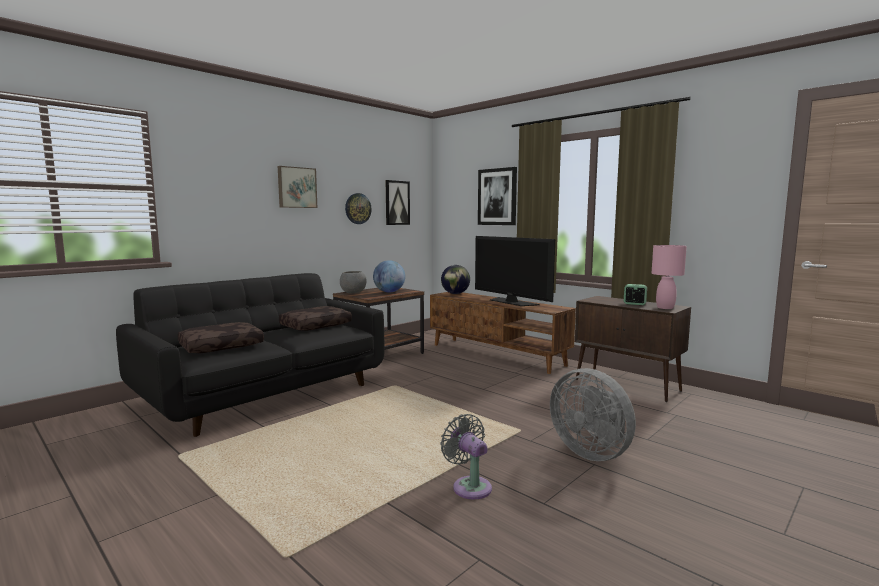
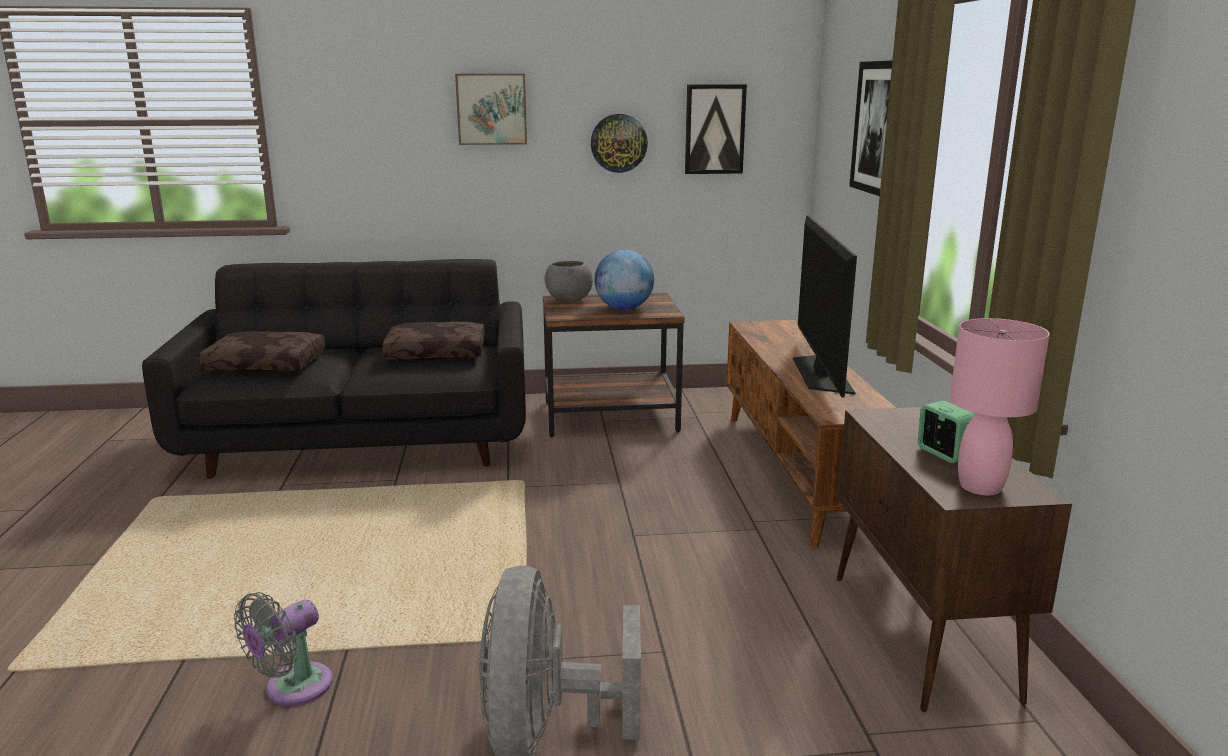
camera: 40 degrees right, 10 degrees up
(455, 293) = (777, 328): globe -> none
(469, 486) = (292, 689): grey fan -> grey fan turned 150 degrees counterclockwise

